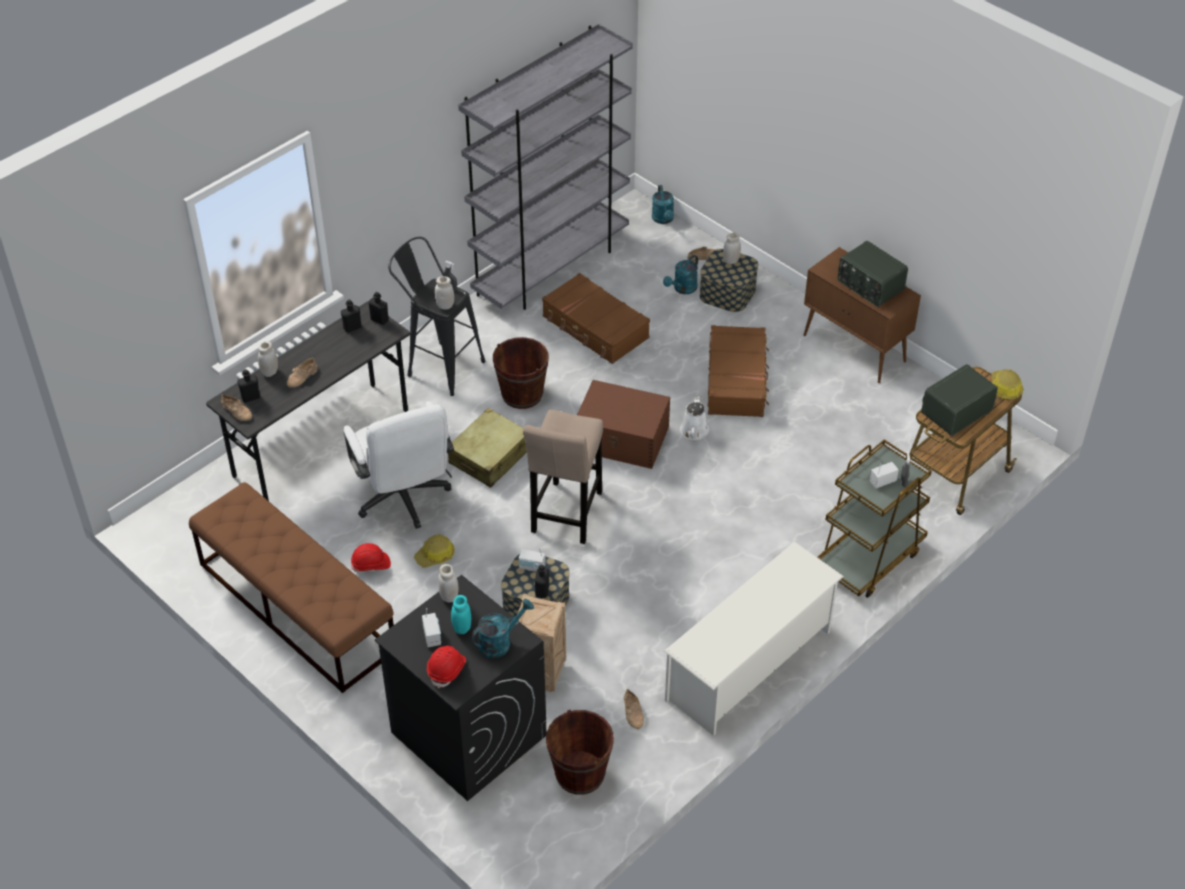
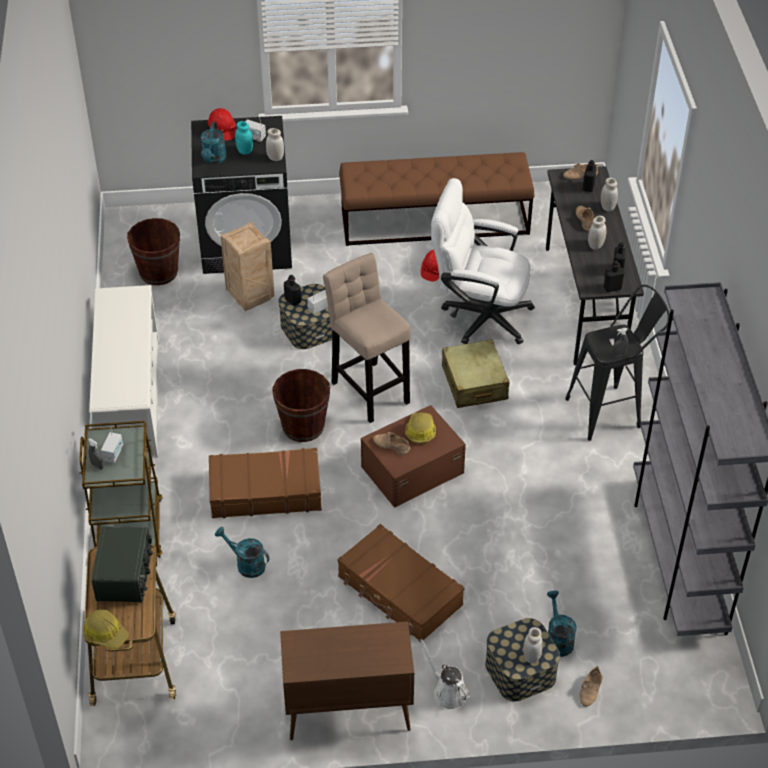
camera: 130 degrees right, 0 degrees up
(435, 556) = (407, 303): hard hat -> hard hat (420, 431)
(445, 305) = (598, 339): white jar -> white jar (595, 245)
(522, 394) = (525, 440): brown bucket -> brown bucket (303, 426)
(595, 328) = (563, 538): brown suitcase -> brown suitcase (265, 491)
(634, 712) = (168, 321): beige shoe -> beige shoe (391, 446)
(663, 219) = (680, 699): turquoise watering can -> turquoise watering can (246, 564)
(694, 432) = (371, 519): white watering can -> white watering can (447, 692)
(869, 286) = (336, 651): radio -> none

